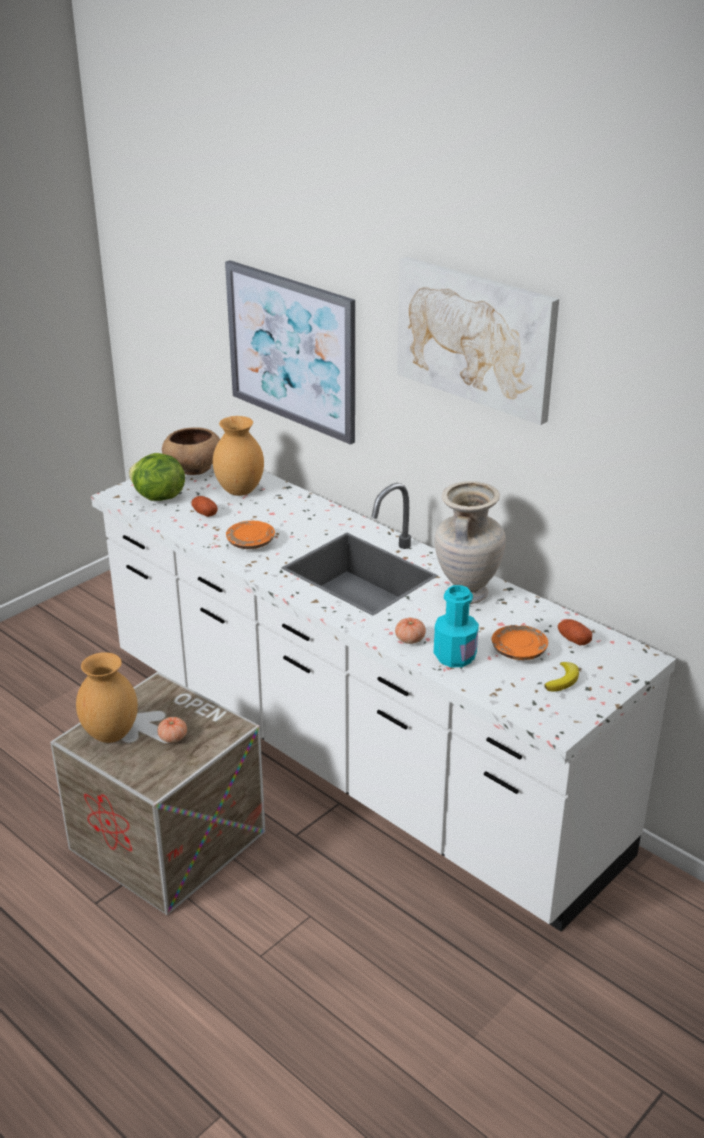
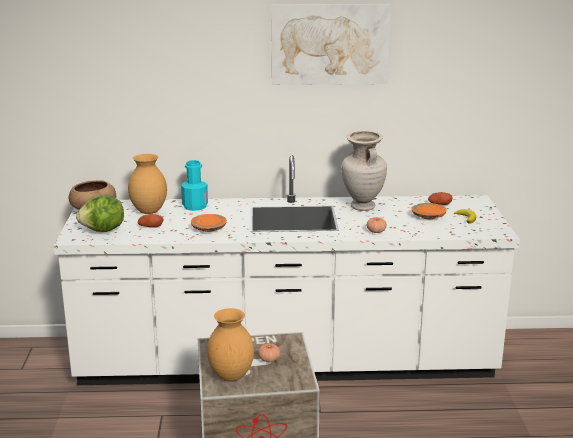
camera: 45 degrees left, 10 degrees down
(291, 350) = (164, 98): picture -> none
(454, 656) = (408, 229): turquoise bottle -> turquoise bottle (195, 206)

